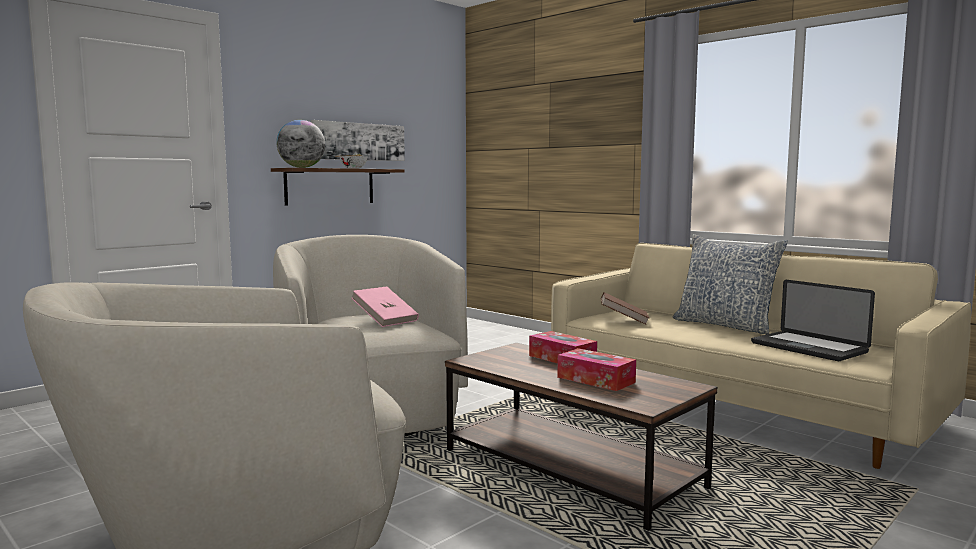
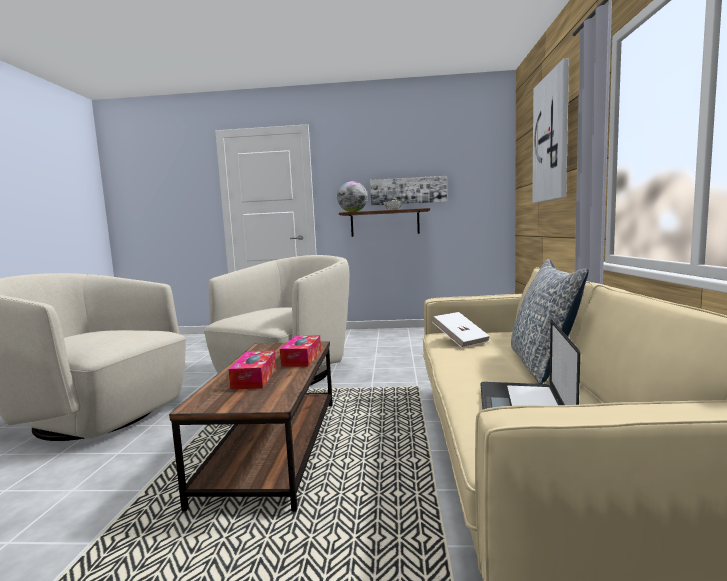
camera: 50 degrees right, 0 degrees up
(385, 320) = (272, 312): pink book -> none
(564, 107) = (552, 138): none -> picture
(624, 320) = (460, 341): brown book -> white book

